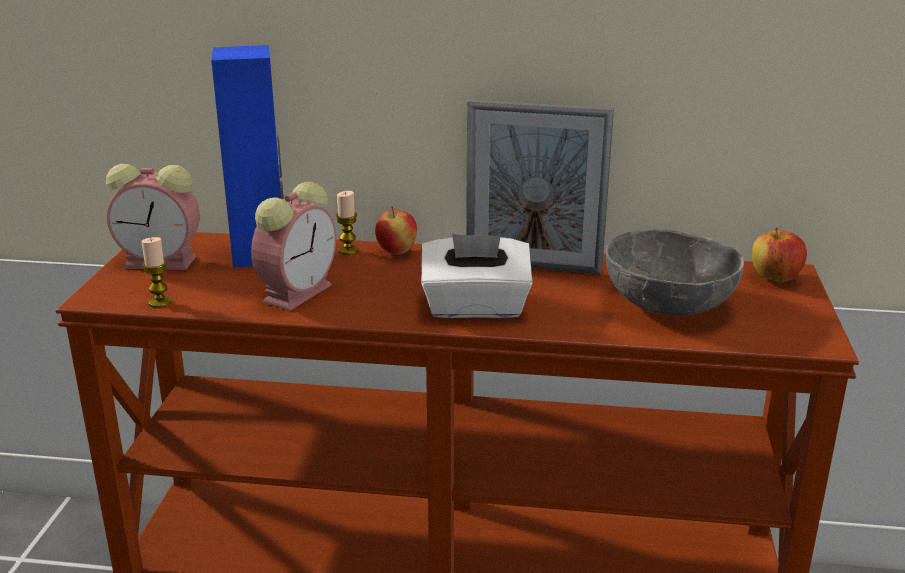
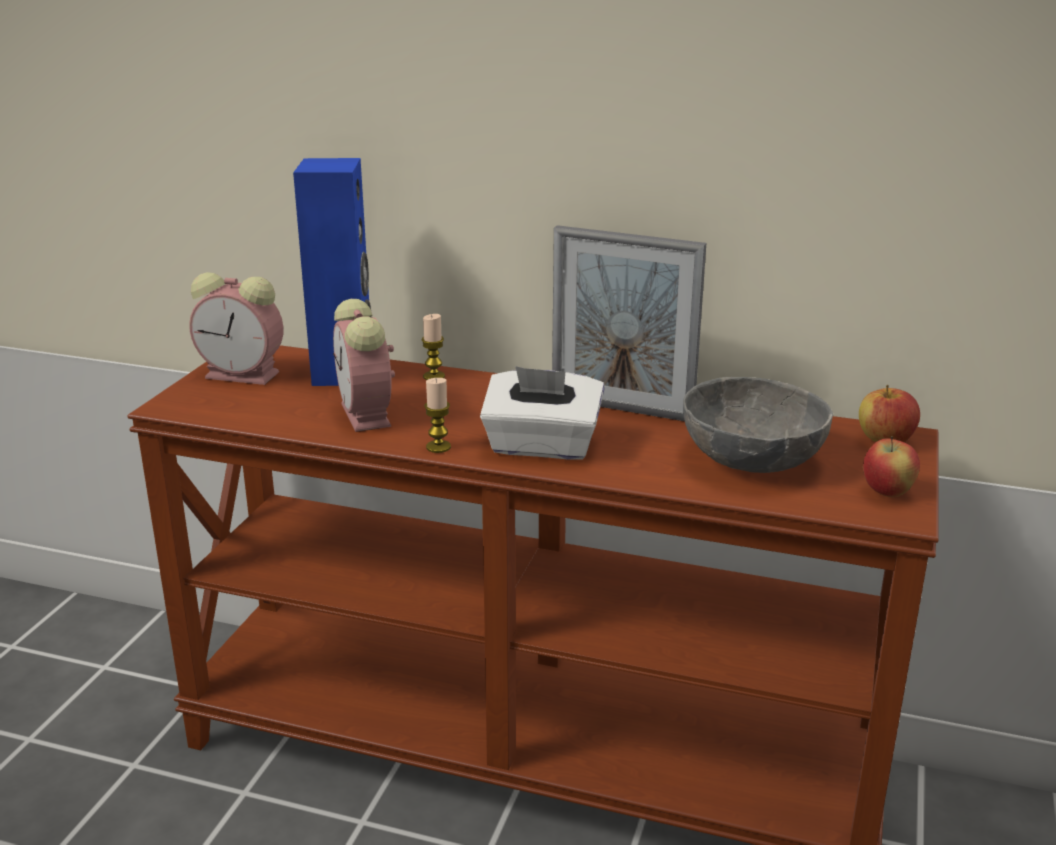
camera: 10 degrees right, 0 degrees up
(160, 302) = (228, 415): candle -> candle (438, 447)
(298, 292) = (367, 416): alarm clock -> alarm clock turned 120 degrees clockwise
(397, 252) = (483, 382): apple -> apple (887, 493)

